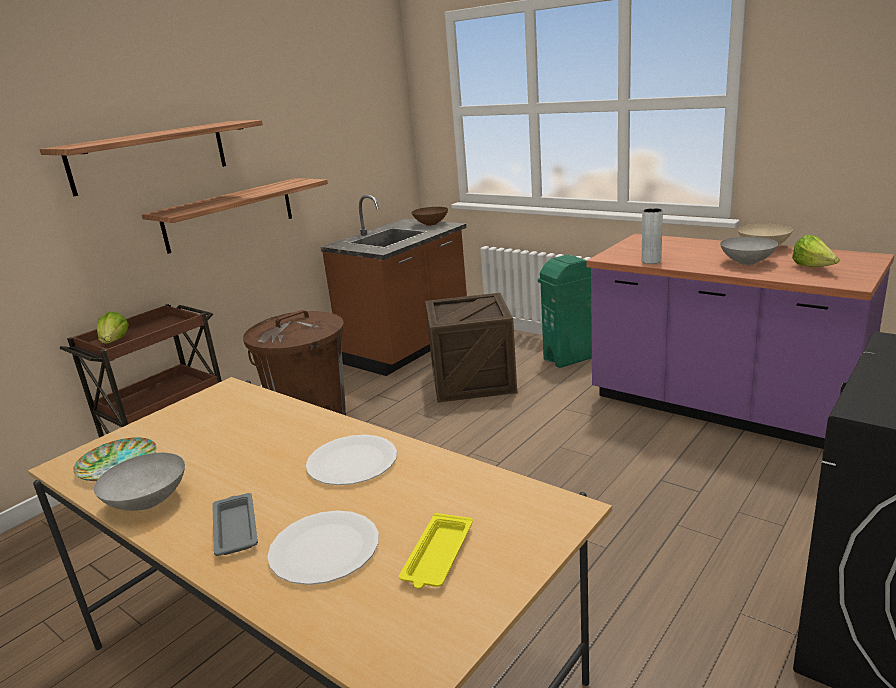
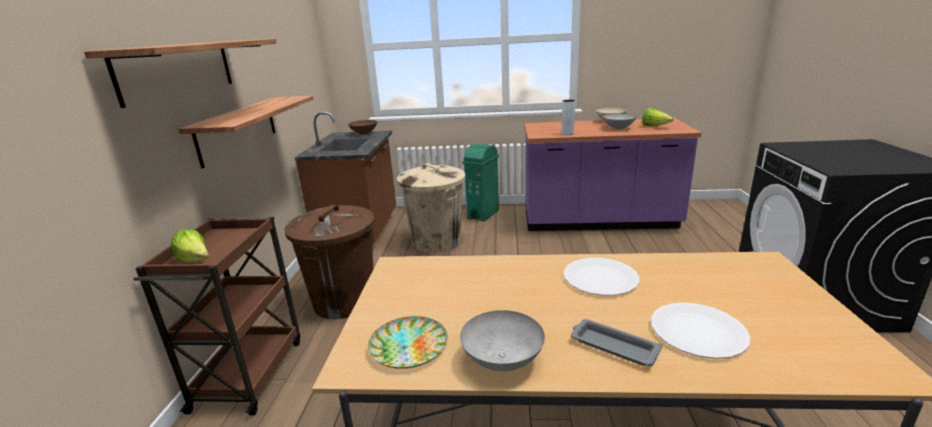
camera: 35 degrees left, 0 degrees up
(437, 556) = (763, 307): yellow tray -> none
(472, 380) = (436, 241): crate -> beige trash can

